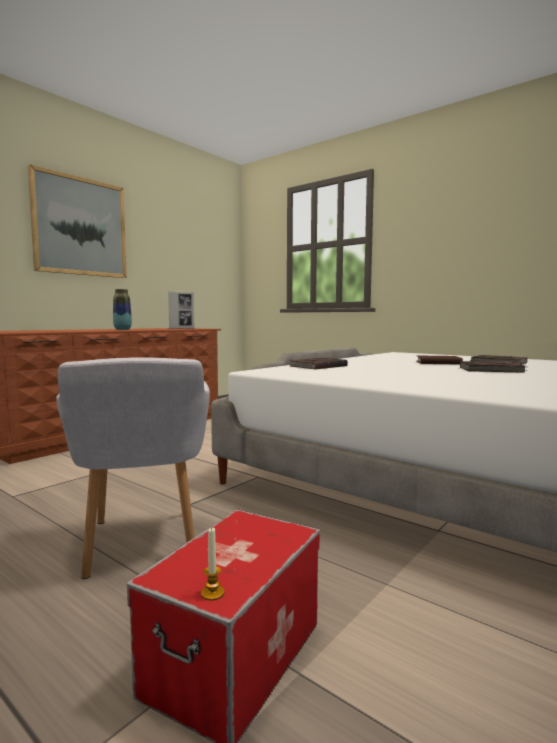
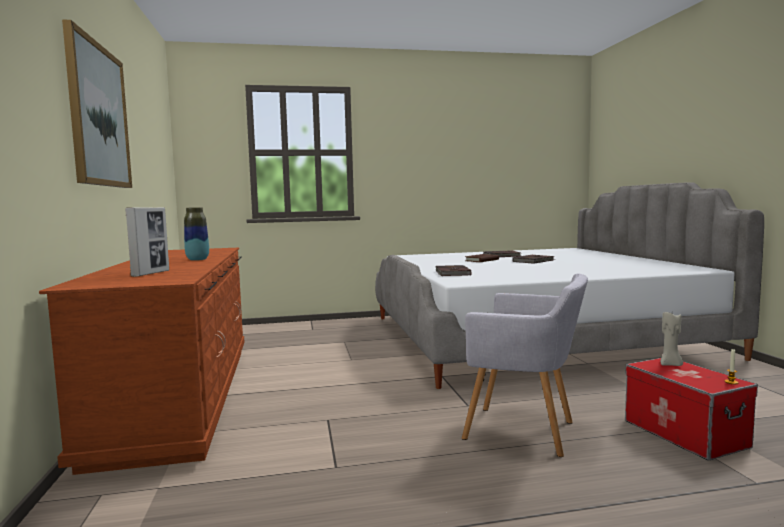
camera: 50 degrees left, 0 degrees up
(181, 329) = (218, 251): picture frame -> picture frame (151, 273)
(266, 536) = (670, 365): none -> beige candle

